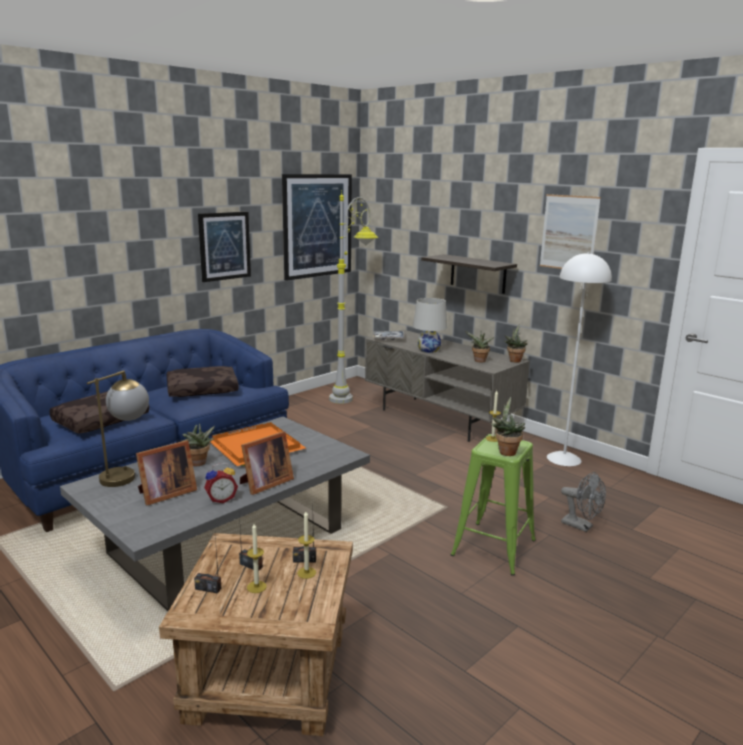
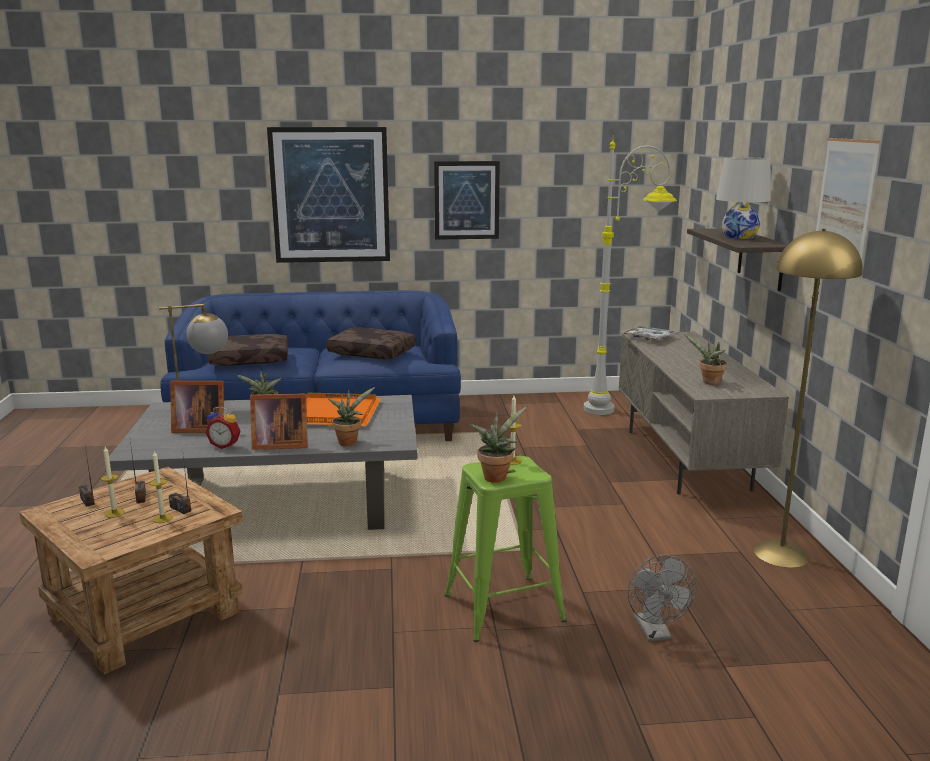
camera: 40 degrees right, 0 degrees up
(317, 226) = (606, 183): picture -> picture (330, 195)
(428, 350) = (670, 358): white table lamp -> white table lamp (739, 237)
(514, 360) = (764, 391): potted plant -> potted plant (349, 441)
(563, 458) = (780, 553): white floor lamp -> yellow floor lamp

